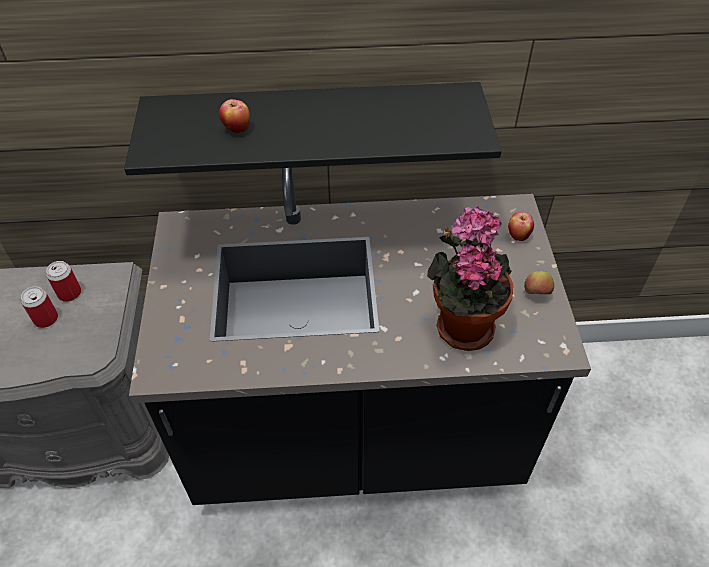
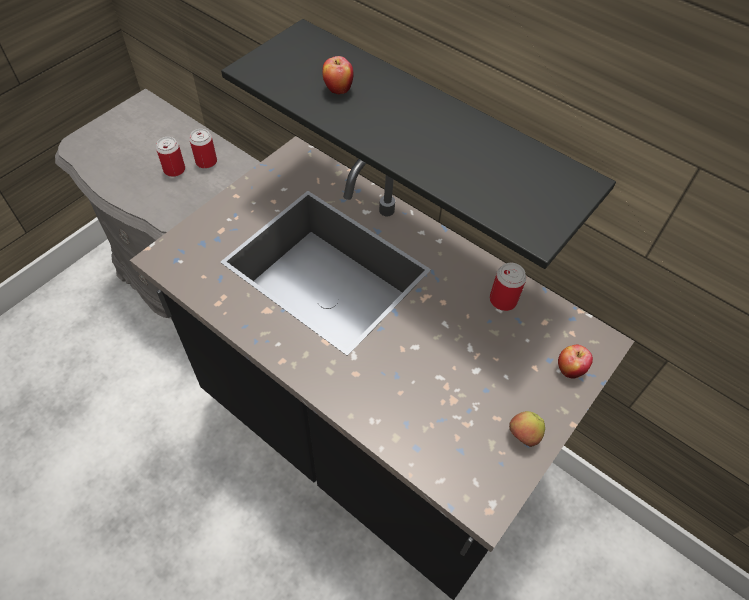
camera: 40 degrees right, 5 degrees up
(435, 223) = (503, 300): none -> can
(462, 324) = (422, 406): potted plant -> none

